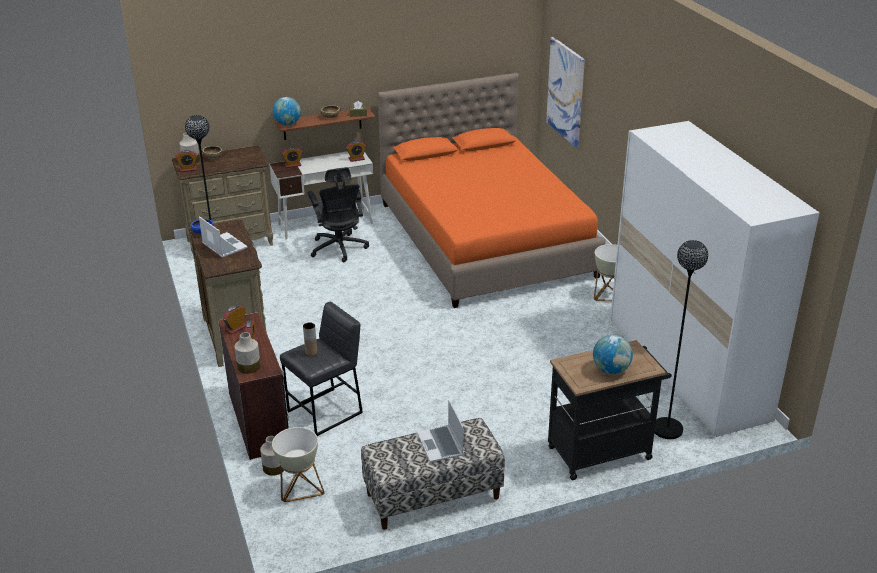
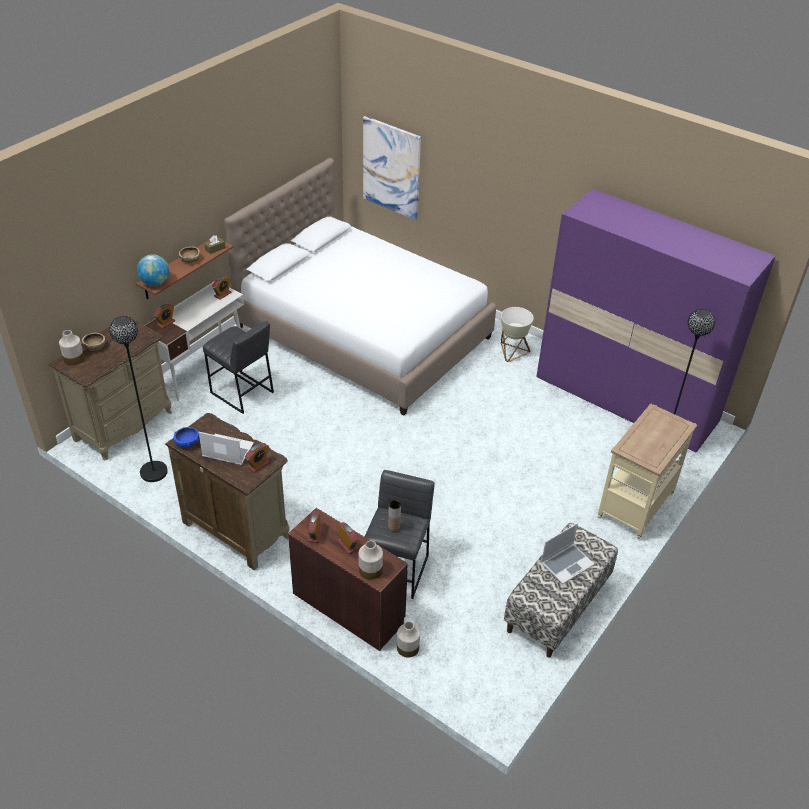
camera: 35 degrees left, 10 degrees up
(188, 169) = (84, 371): alarm clock -> alarm clock (258, 465)
(300, 490) = (450, 657): planter -> none
(339, 250) = (242, 393): office chair -> grey stool
(441, 445) = (567, 563): laptop -> laptop turned 75 degrees counterclockwise
(485, 239) = (363, 332): orange bed -> white bed
(602, 453) = (637, 504): black cart -> beige cart
(611, 370) = (661, 440): globe -> none
(686, 368) = (626, 399): white wardrobe -> purple wardrobe

